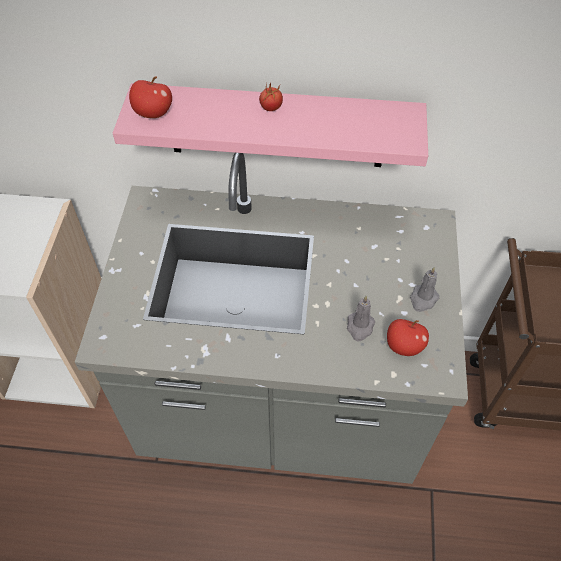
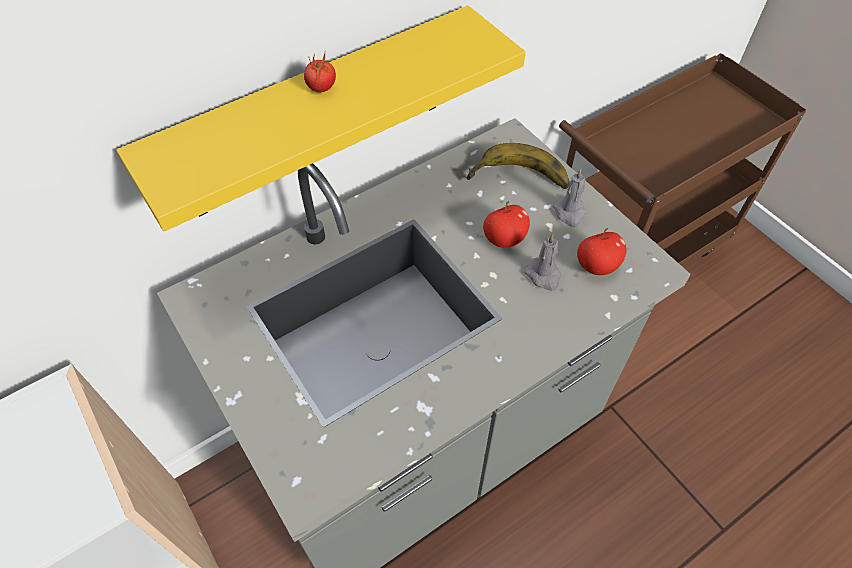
camera: 40 degrees left, 0 degrees up
(153, 113) = (187, 167): apple -> apple (504, 239)
(276, 126) = (316, 116): pink shelf -> yellow shelf
(410, 255) = (519, 181): none -> banana

